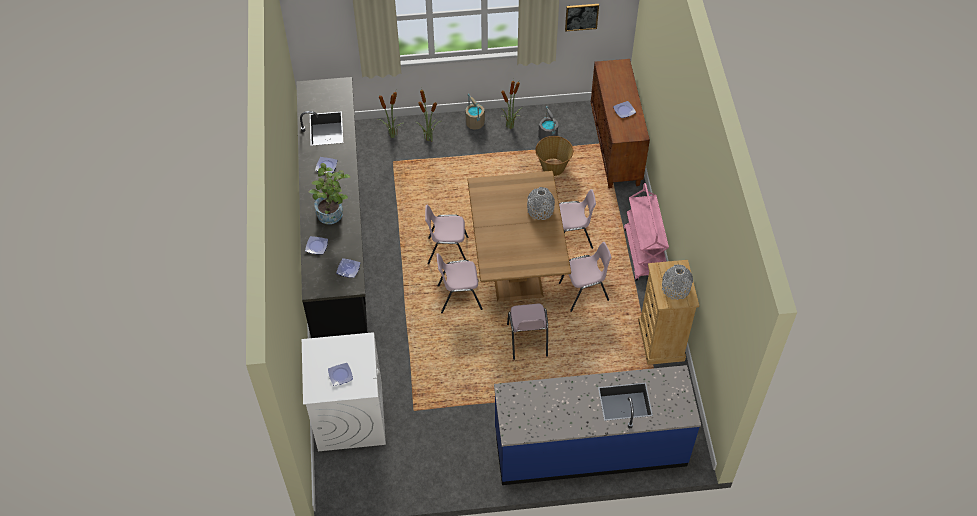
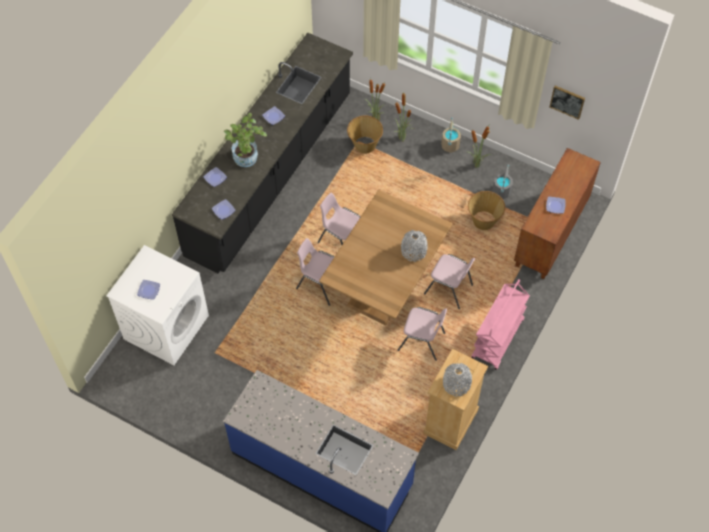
camera: 35 degrees right, 5 degrees up
(401, 161) = (364, 144): none -> basket
(527, 340) = (344, 352): pink chair -> none

